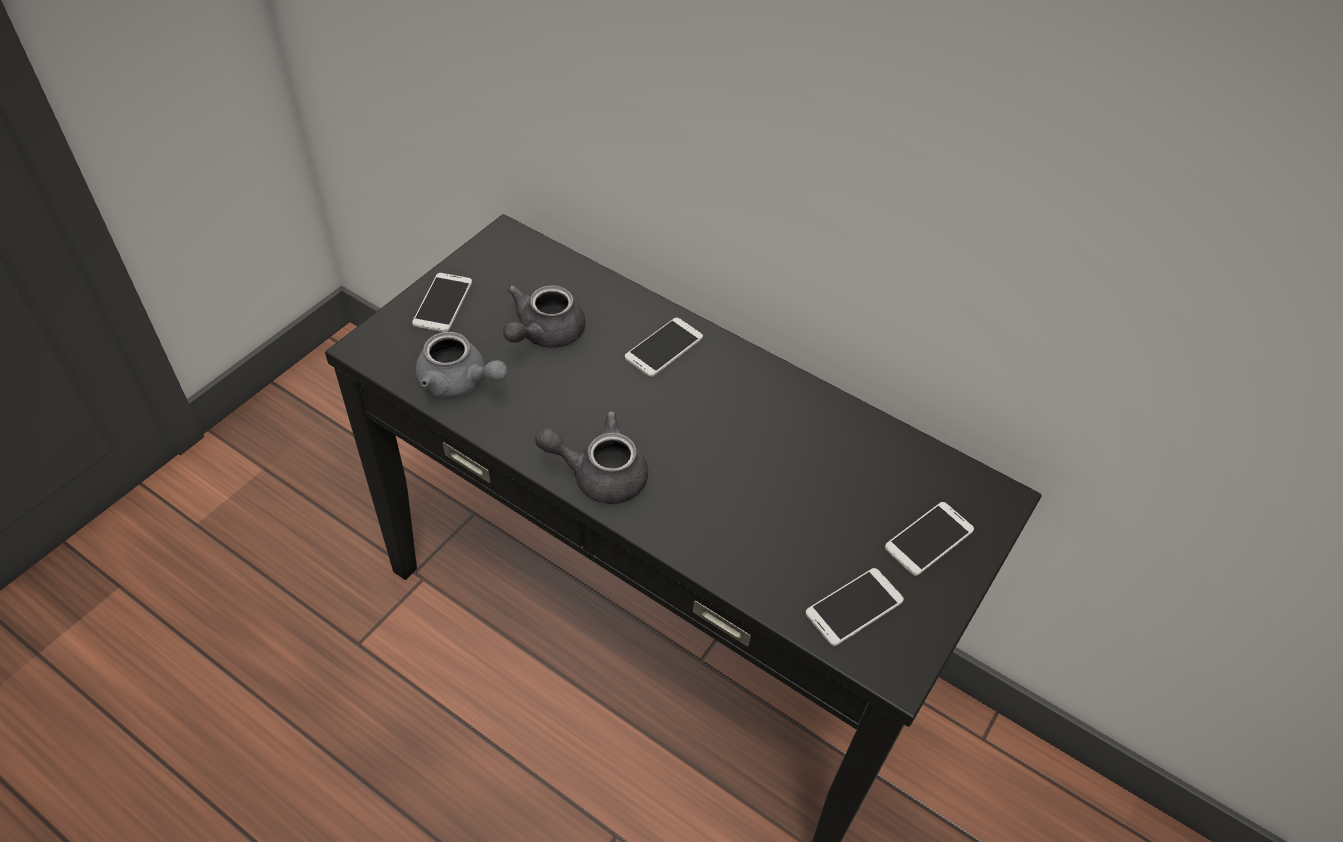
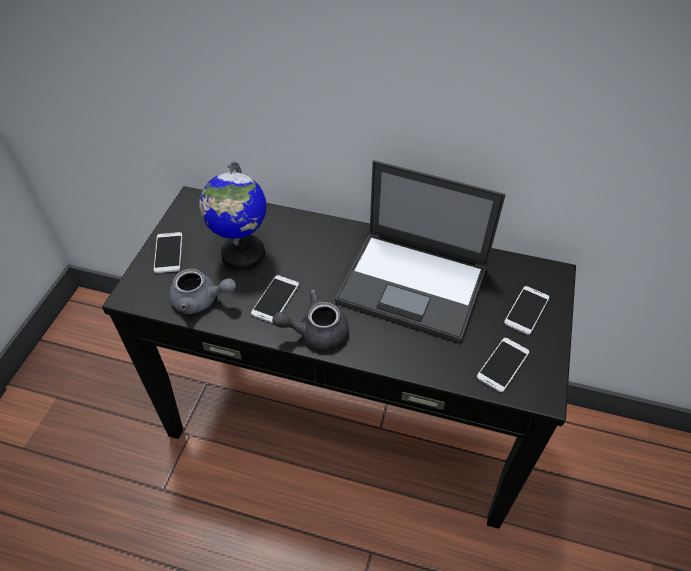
camera: 15 degrees left, 0 degrees up
(543, 334) = (242, 254): grey teapot -> globe
(664, 347) = (321, 241): phone -> phone (275, 299)
(773, 450) = (414, 284): none -> laptop

